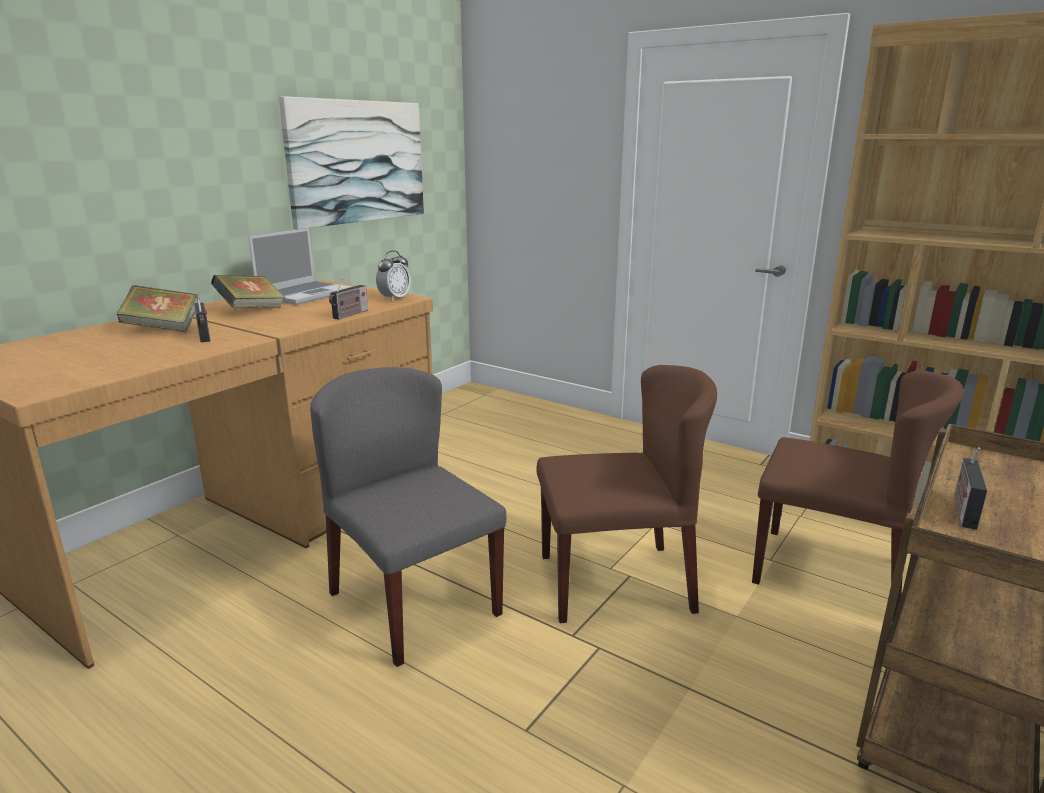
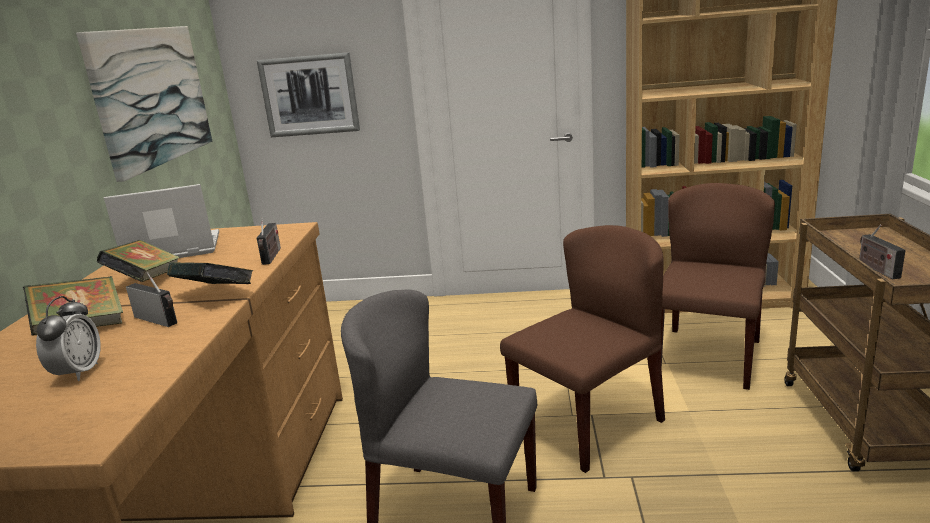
camera: 30 degrees left, 0 degrees up
(264, 330) = (215, 295): none -> book
(305, 294) = (172, 251): laptop -> laptop turned 105 degrees counterclockwise
(394, 298) = (281, 231): alarm clock -> alarm clock (78, 373)
(529, 184) = (309, 95): none -> picture
(830, 572) = (707, 356): brown chair -> brown chair turned 60 degrees counterclockwise

